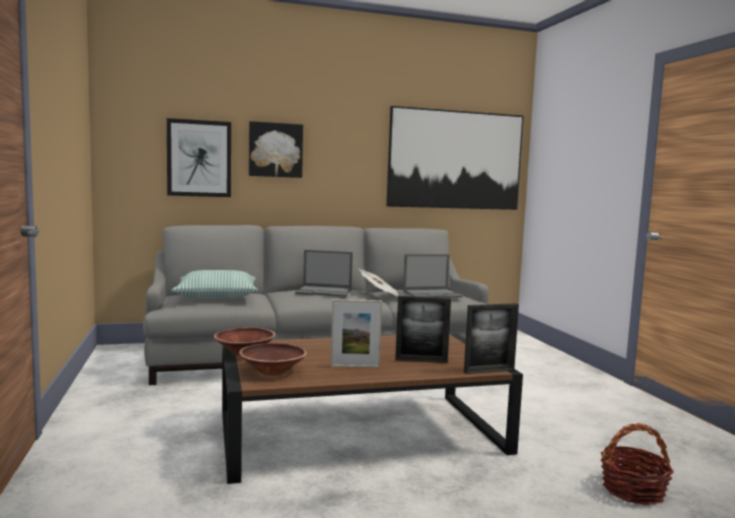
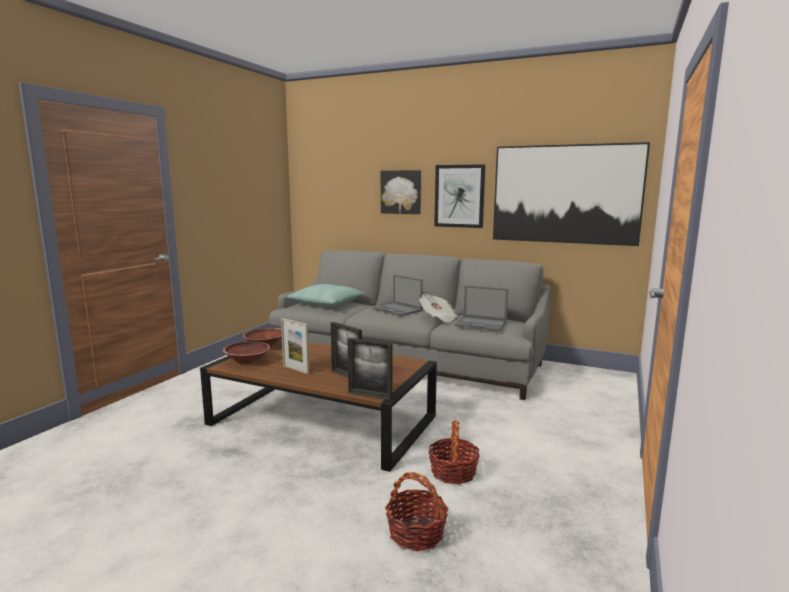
camera: 40 degrees right, 5 degrees up
(199, 158) = (350, 200): picture -> picture (459, 196)
(559, 436) = (453, 472): none -> basket

